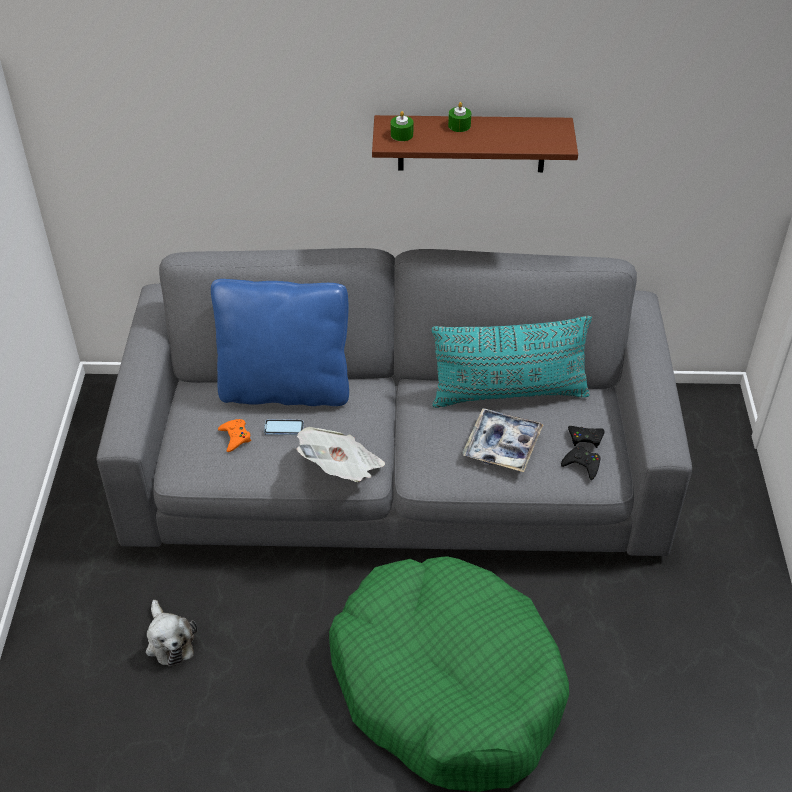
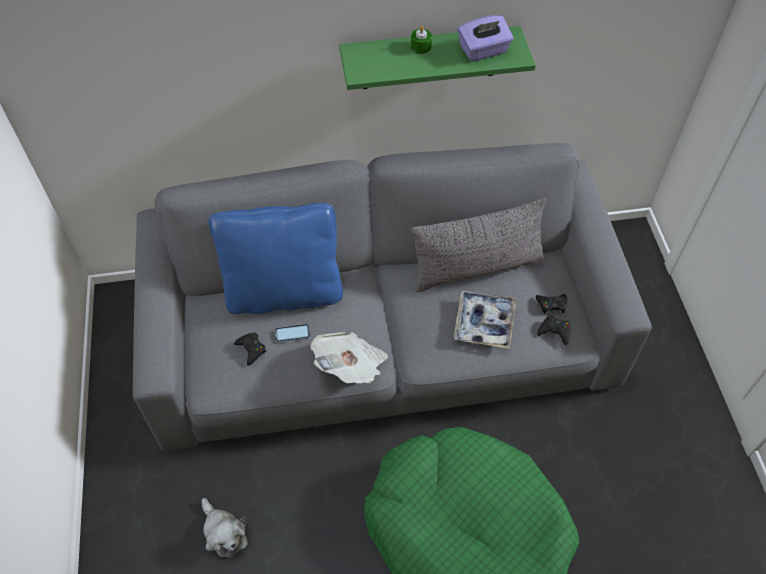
camera: 10 degrees left, 10 degrees up
(235, 437) = (251, 349): orange game controller -> black game controller
(401, 134) = (370, 63): green candle -> none
(472, 143) = (429, 58): brown shelf -> green shelf
(509, 393) = (477, 269): turquoise pillow -> grey pillow
(525, 136) = (483, 51): none -> purple tissue box

